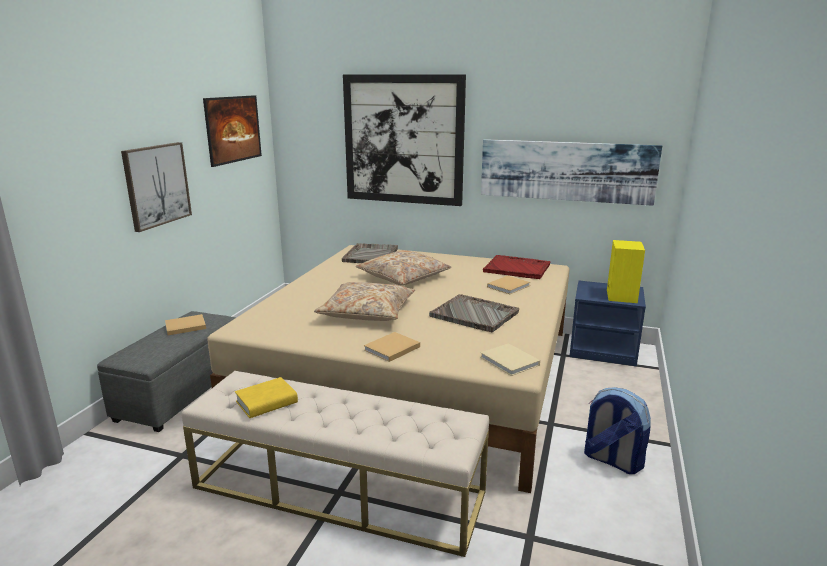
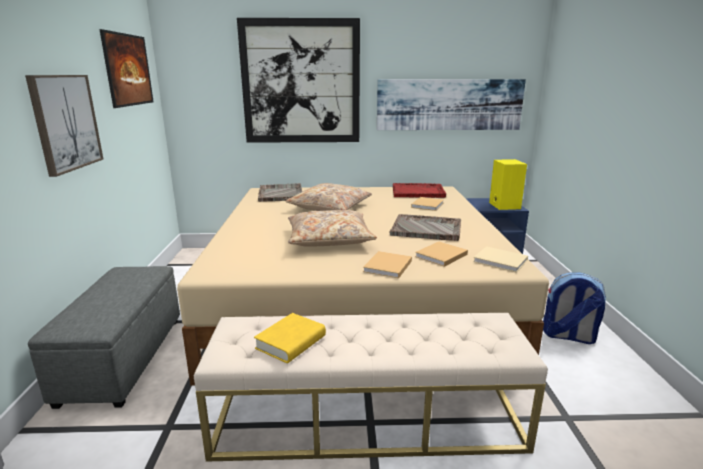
camera: 20 degrees left, 0 degrees up
(184, 326) = (118, 283): beige book -> beige book (440, 256)

